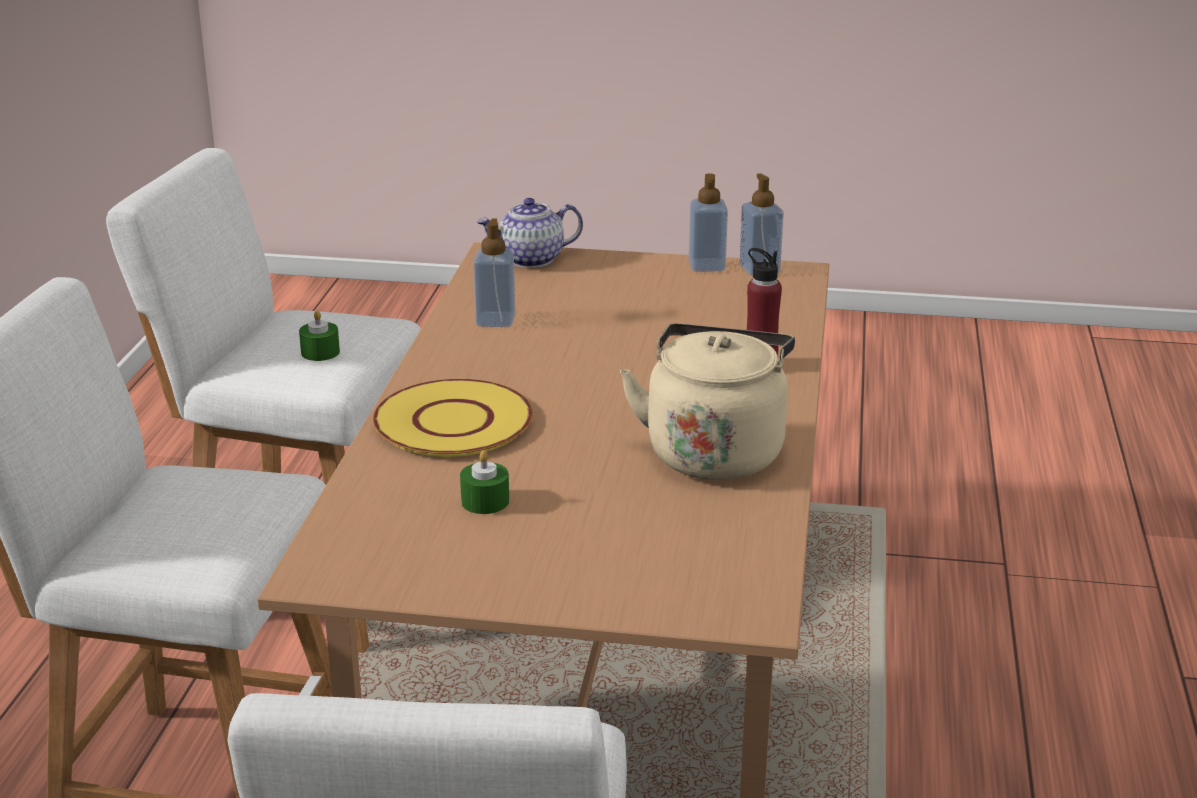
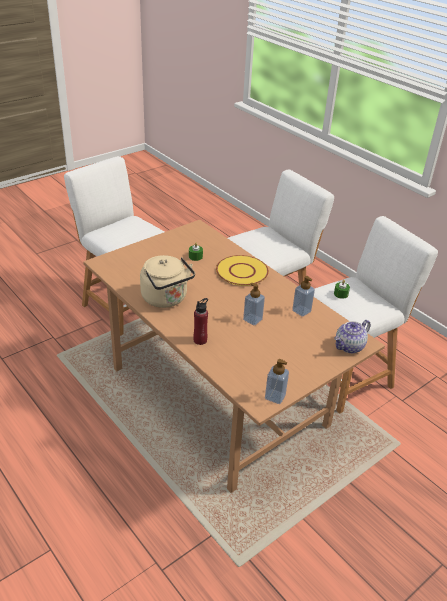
camera: 130 degrees right, 10 degrees up
(530, 260) = (349, 347): teapot -> teapot turned 150 degrees counterclockwise
(706, 266) = (294, 385): soap dispenser -> soap dispenser (252, 319)

